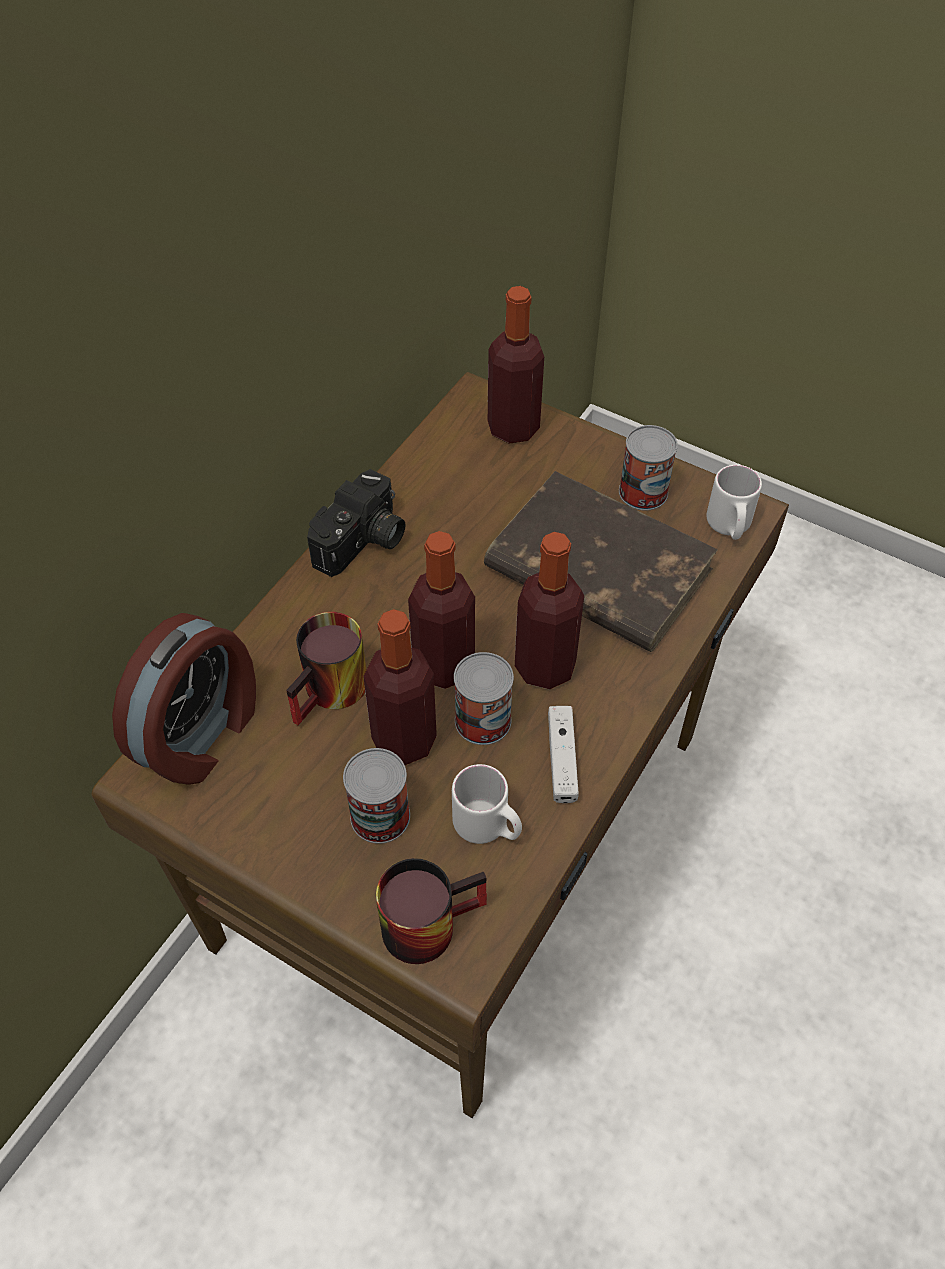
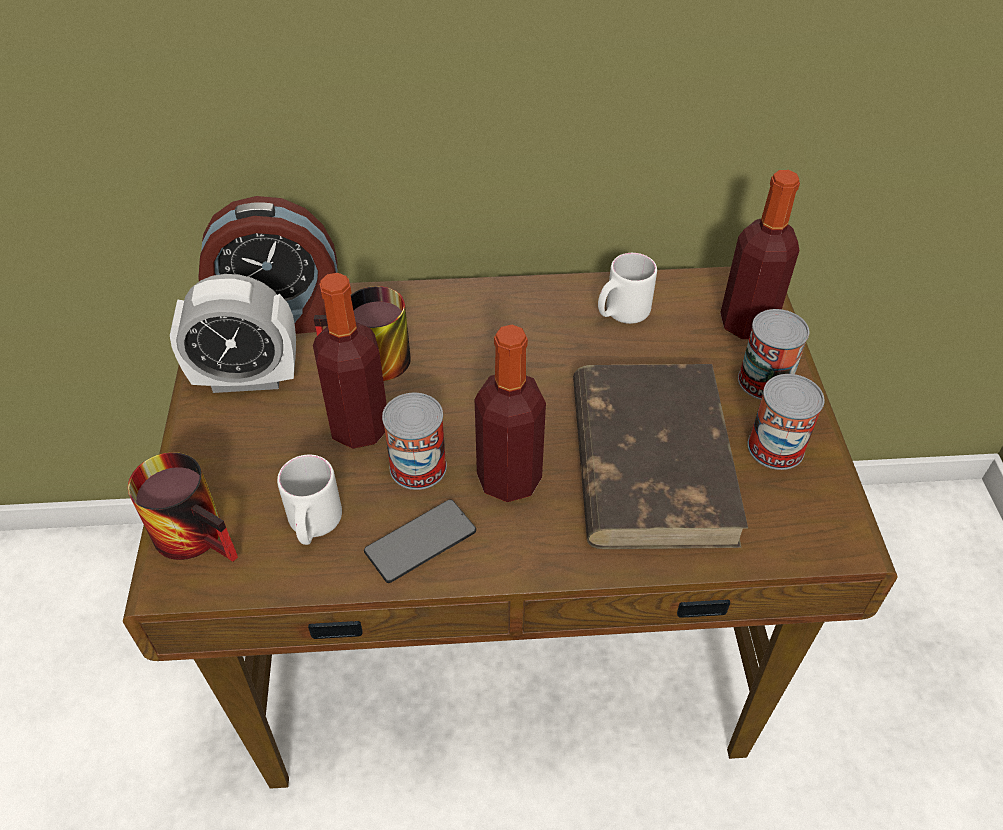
camera: 55 degrees right, 5 degrees down
(266, 798) = (247, 378): none -> alarm clock
(363, 543) = (528, 302): camera -> none
(380, 816) = (277, 452): can -> can (764, 381)
(443, 666) = (452, 413): bottle -> none
(562, 759) = (420, 542): white game controller -> phone
(729, 527) = (806, 536): white mug -> white mug (621, 314)

